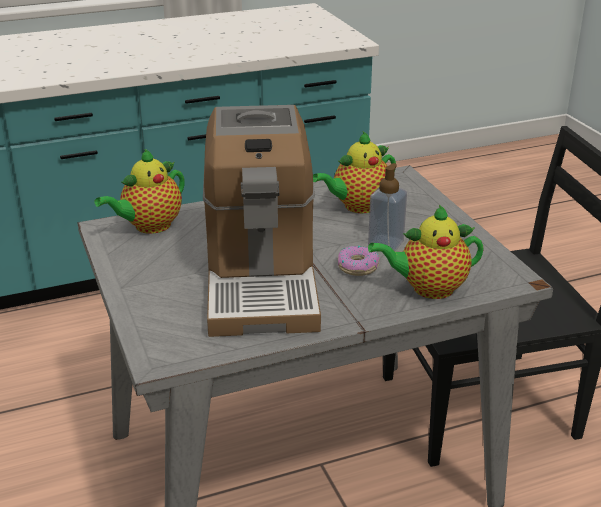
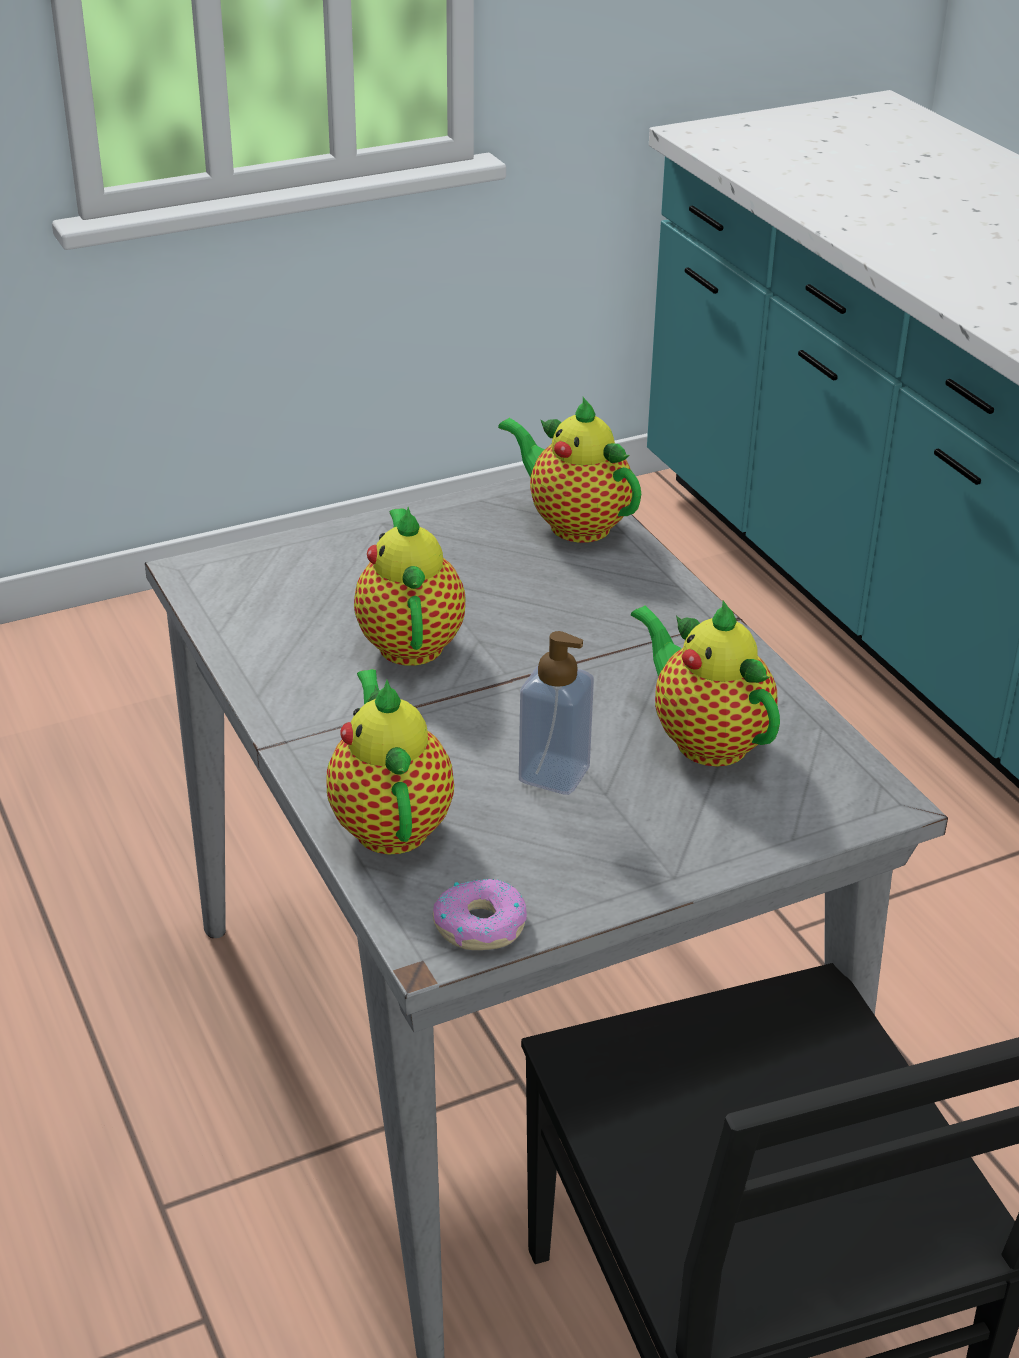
camera: 85 degrees right, 5 degrees up
(261, 280) = (410, 641): coffee machine -> teapot
(357, 266) = (463, 740): donut -> donut (480, 925)

